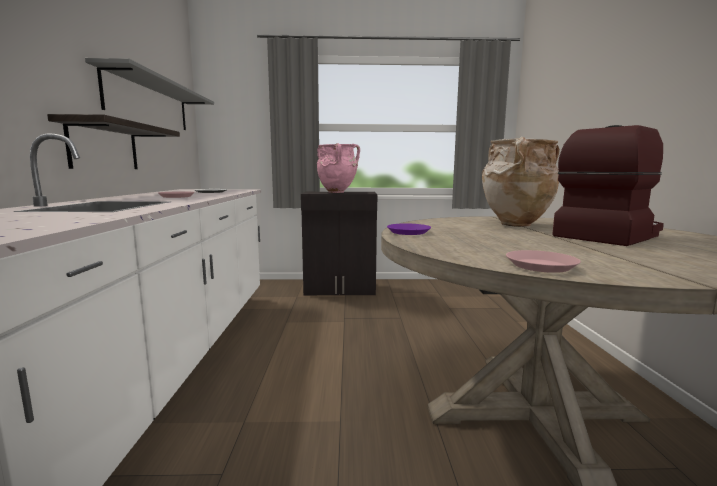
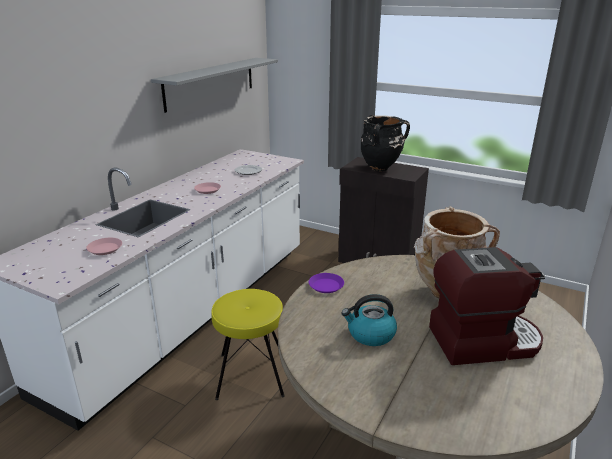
camera: 30 degrees right, 15 degrees up
(104, 146) = (166, 140): shelf -> none
(294, 405) = (251, 375): none -> yellow stool
(337, 192) = (380, 169): pink vase -> black vase
(519, 244) = (370, 334): none -> kettle
(540, 266) = (323, 371): pink plate -> pink plate (105, 249)

